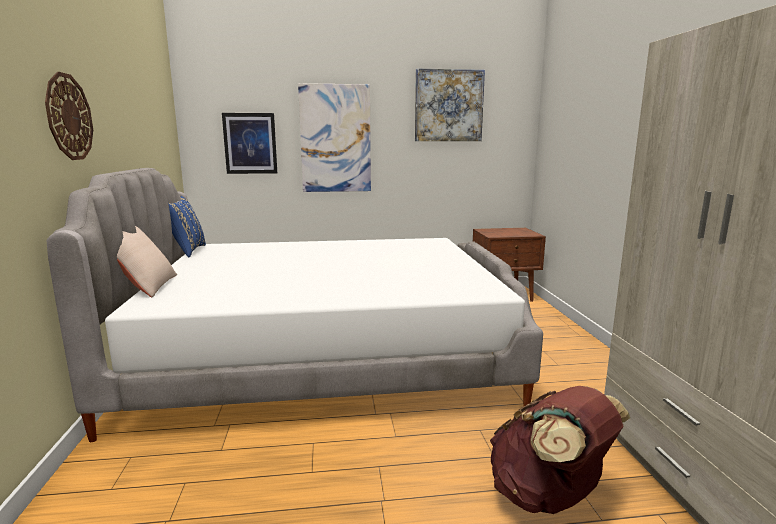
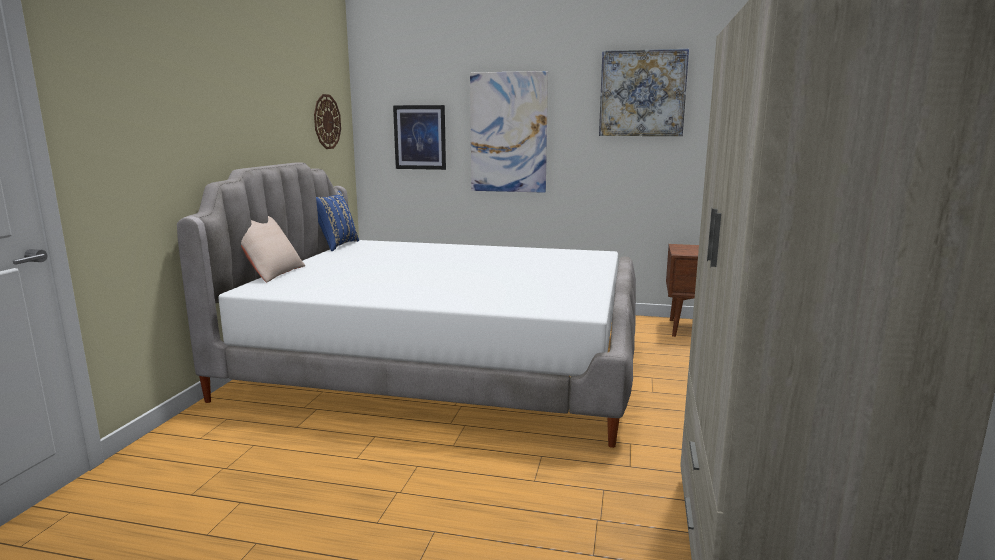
camera: 20 degrees right, 0 degrees up
(69, 117) = (213, 119): wall clock -> wall clock (327, 121)
(548, 496) = (556, 524): brown backpack -> none

